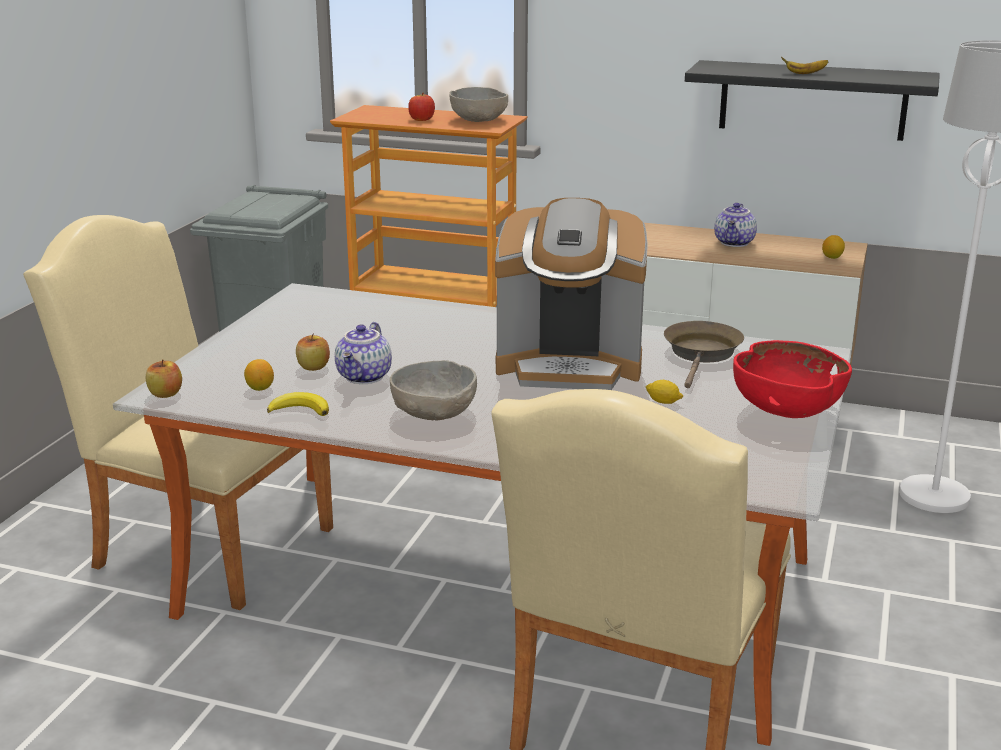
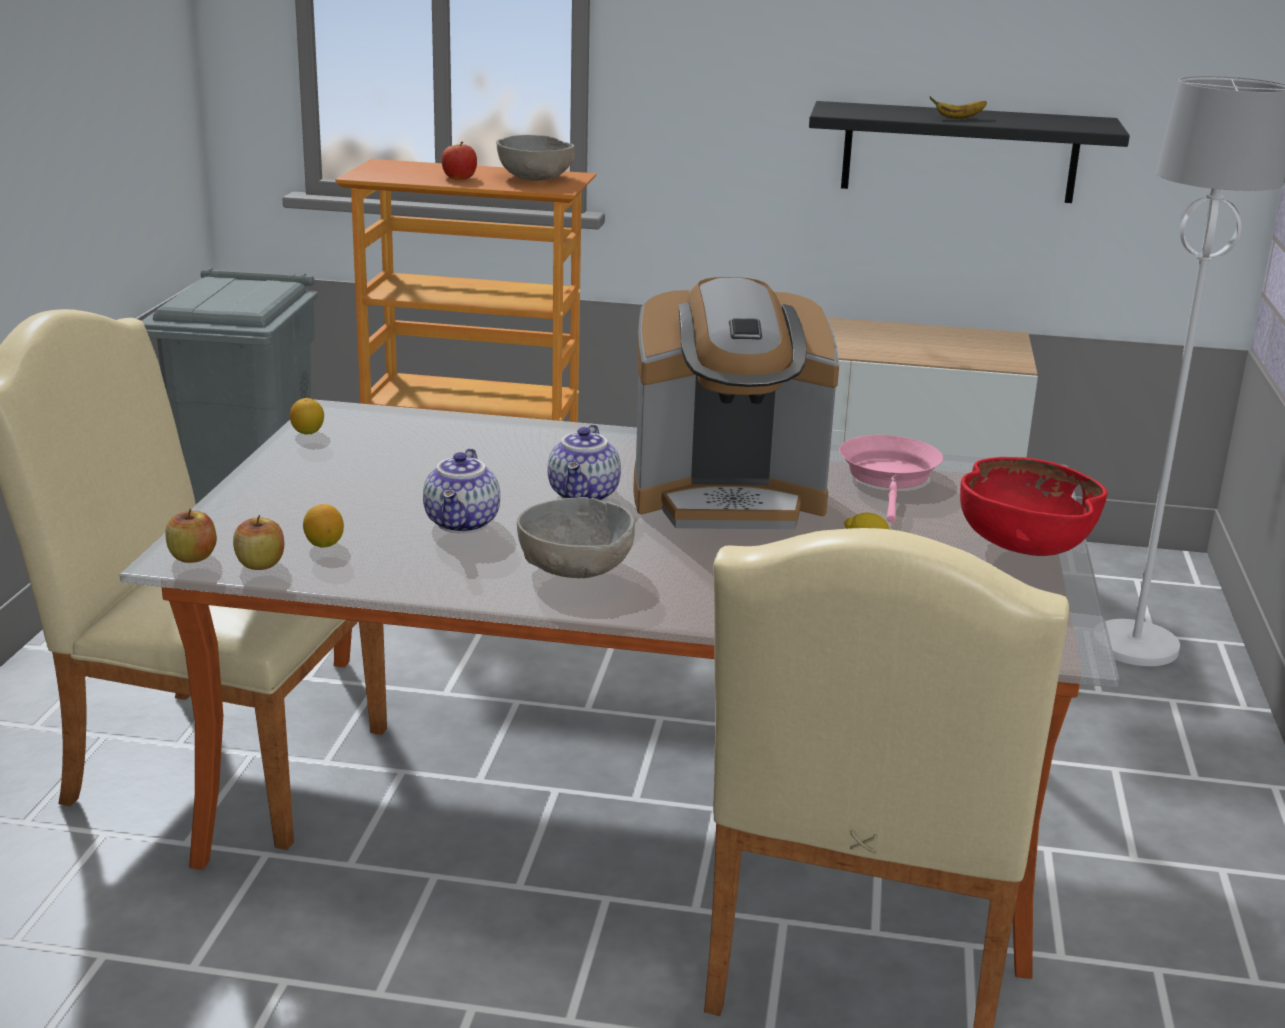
camera: 10 degrees left, 0 degrees up
(300, 409) = (392, 571): banana -> none
(313, 367) = (387, 512): apple -> apple (260, 564)
(702, 354) = (890, 478): brown frying pan -> pink frying pan
(735, 243) = (868, 335): teapot -> teapot (585, 496)
(832, 257) = (994, 351): lemon -> lemon (308, 432)

